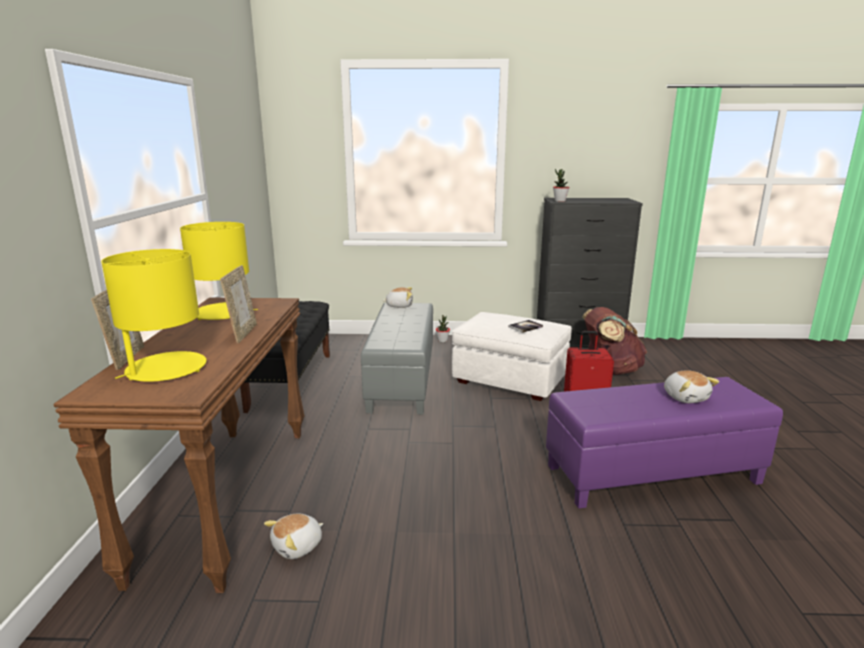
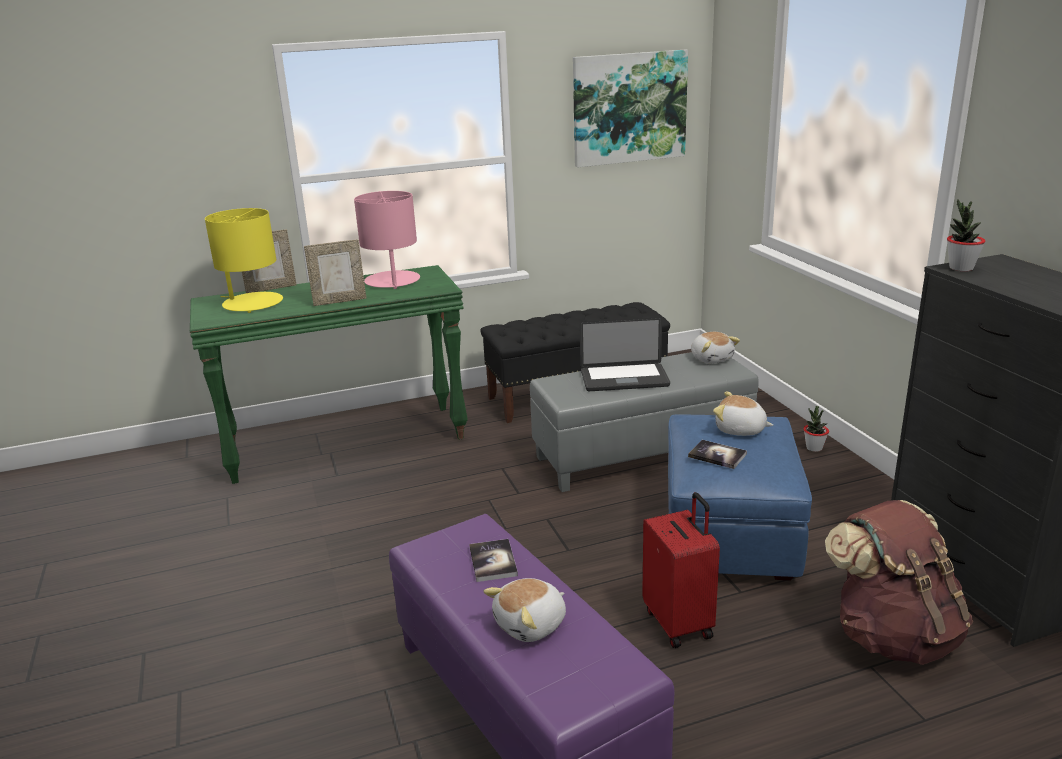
camera: 70 degrees right, 5 degrees up
(224, 313) = (392, 281): yellow table lamp -> pink table lamp
(227, 496) = (347, 442): brown console table -> green console table
(243, 155) = (629, 108): none -> picture
(298, 546) = (291, 495): plush toy -> plush toy (740, 430)
(400, 327) = (624, 379): none -> laptop
(510, 379) = (729, 534): white ottoman -> blue ottoman
(616, 397) = (493, 561): none -> book

